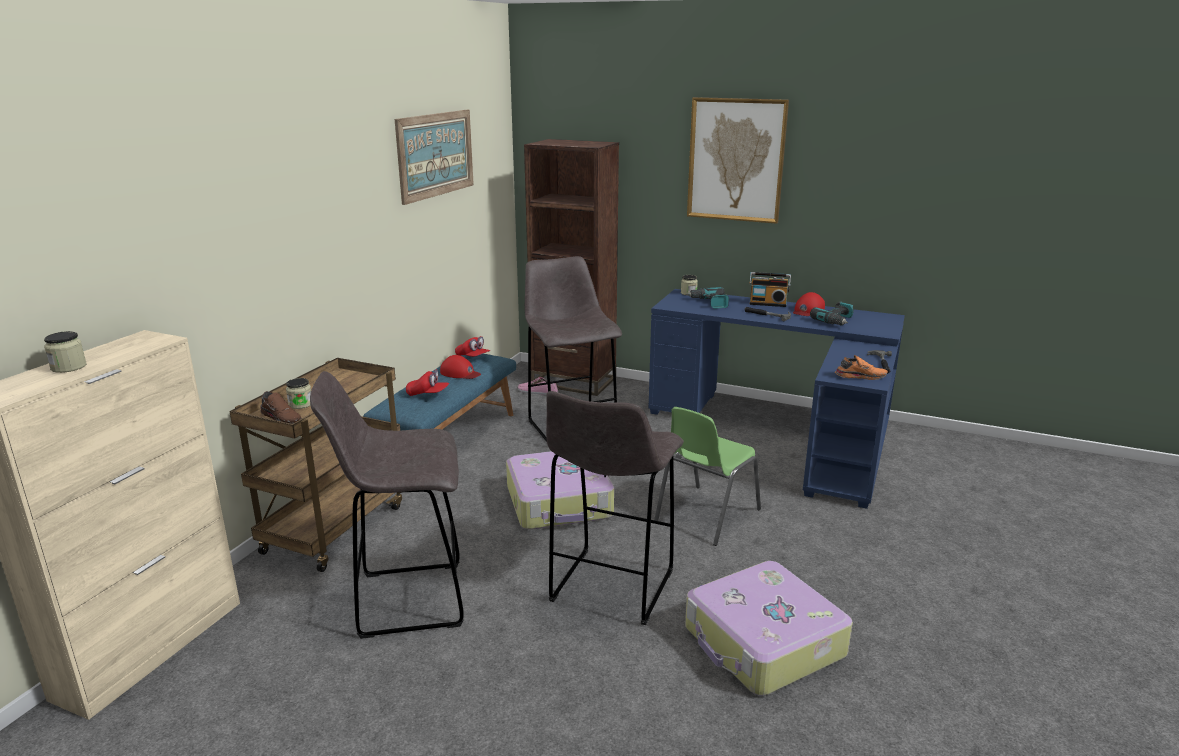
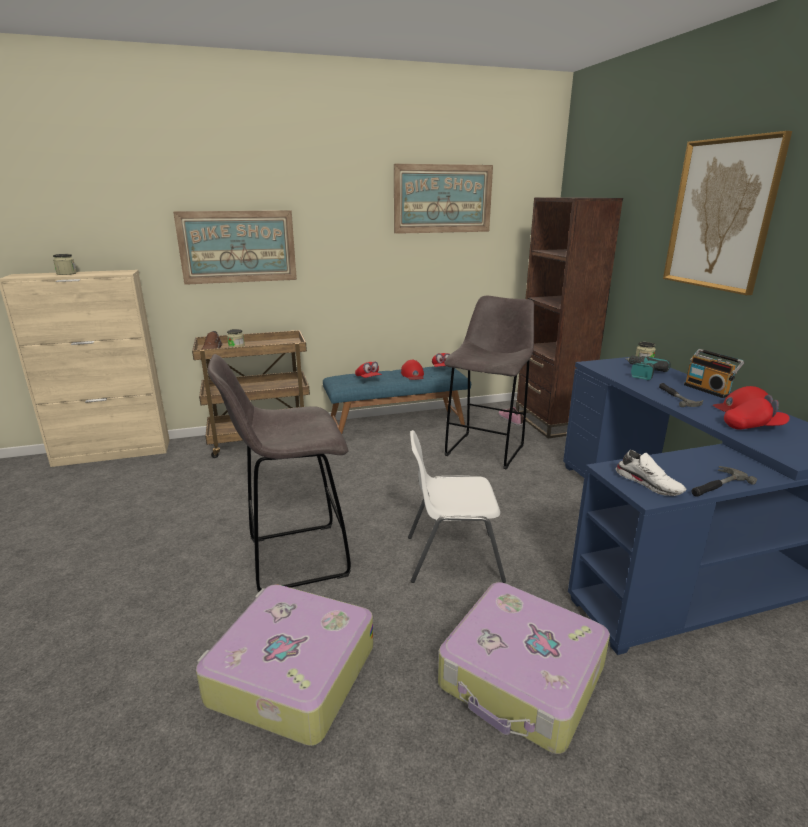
camera: 50 degrees right, 0 degrees up
(258, 261) = (238, 247): none -> picture
(406, 600) = (209, 492): grey stool -> none
(560, 502) = (379, 490): suitcase -> suitcase (522, 677)
(705, 515) = (451, 557): green chair -> white chair
(836, 321) = (753, 427): power drill -> red cap
(860, 376) = (649, 483): orange shoe -> white shoe

